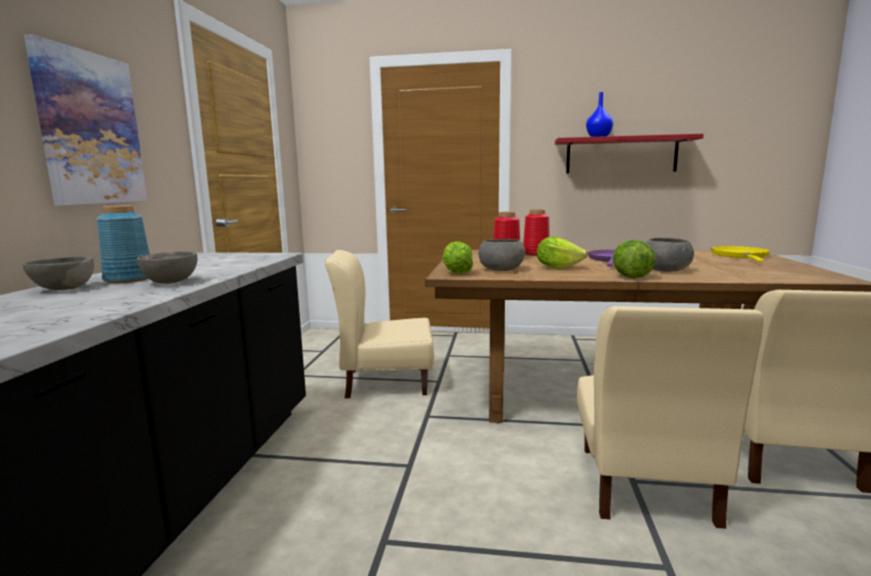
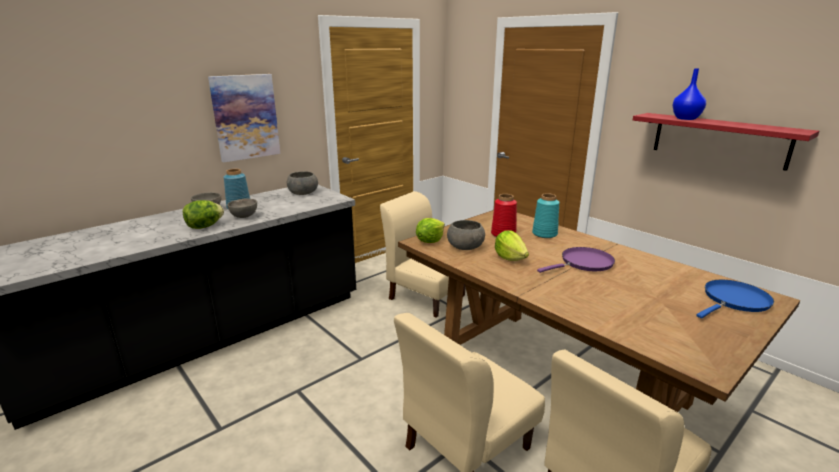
camera: 40 degrees right, 10 degrees up
(535, 254) = (544, 234): red vase -> turquoise vase
(631, 276) = (529, 289): lettuce -> lettuce (204, 226)
(666, 270) = (583, 292): grey bowl -> grey bowl (303, 193)
(740, 256) = (734, 301): yellow frying pan -> blue frying pan

